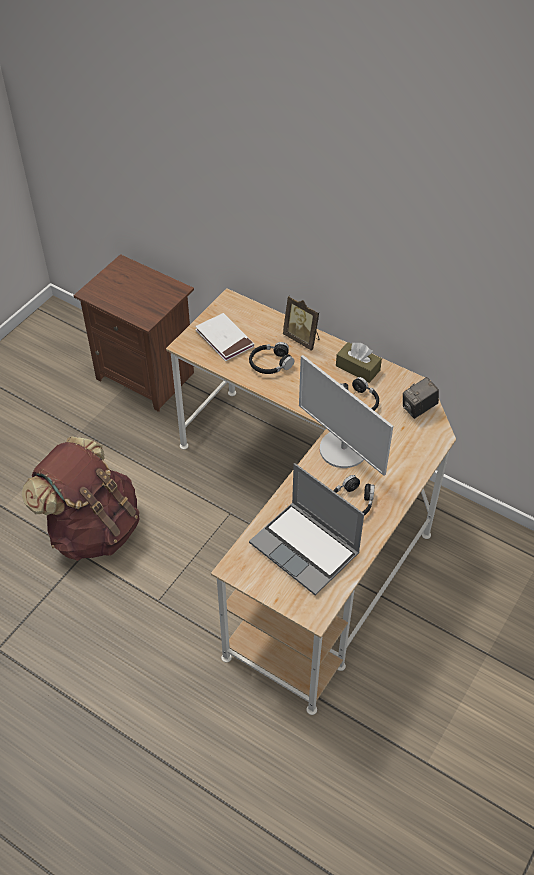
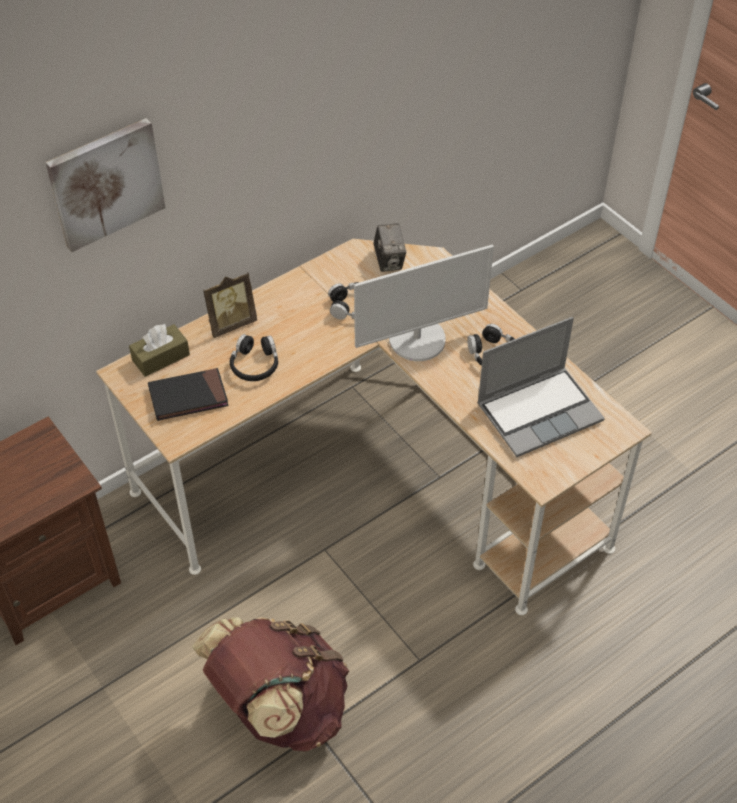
camera: 70 degrees left, 0 degrees up
(224, 339) = (188, 397): white book -> black book
(262, 170) = (105, 183): none -> picture
(357, 368) = (304, 290): brown tissue box -> brown tissue box (161, 357)

